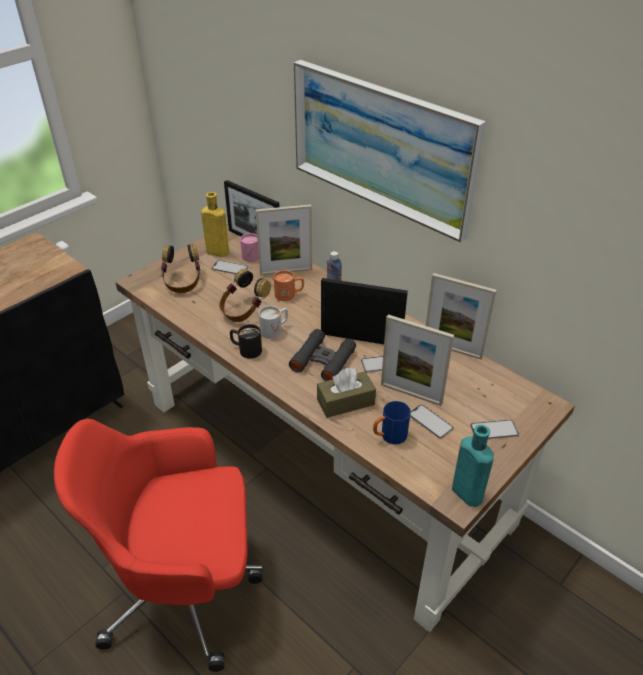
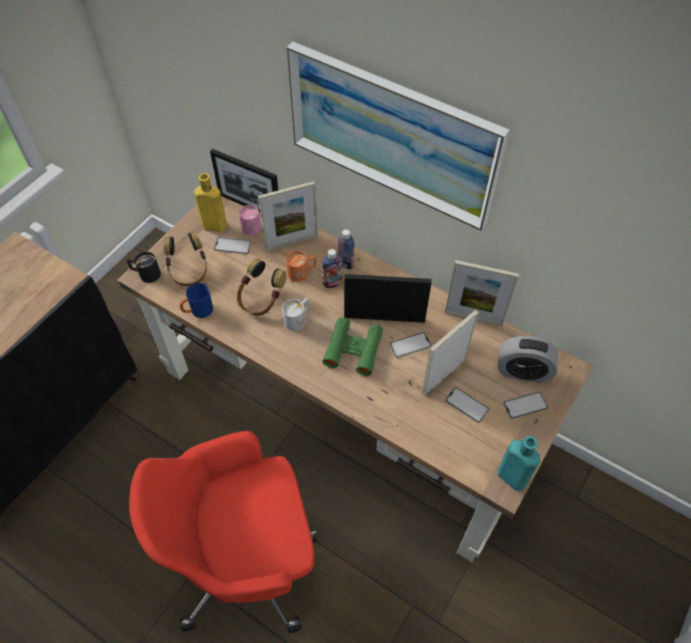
camera: 10 degrees left, 15 degrees up
(246, 350) = (275, 348): black mug -> black mug (145, 274)
(316, 306) = (332, 283): none -> bottle
(323, 360) = (353, 349): black binoculars -> green binoculars
(345, 402) = (384, 395): brown tissue box -> none
(389, 436) = (432, 428): blue mug -> blue mug (198, 311)
(411, 394) = (443, 376): picture frame -> picture frame turned 120 degrees clockwise
(496, 400) = (523, 371): none -> alarm clock

